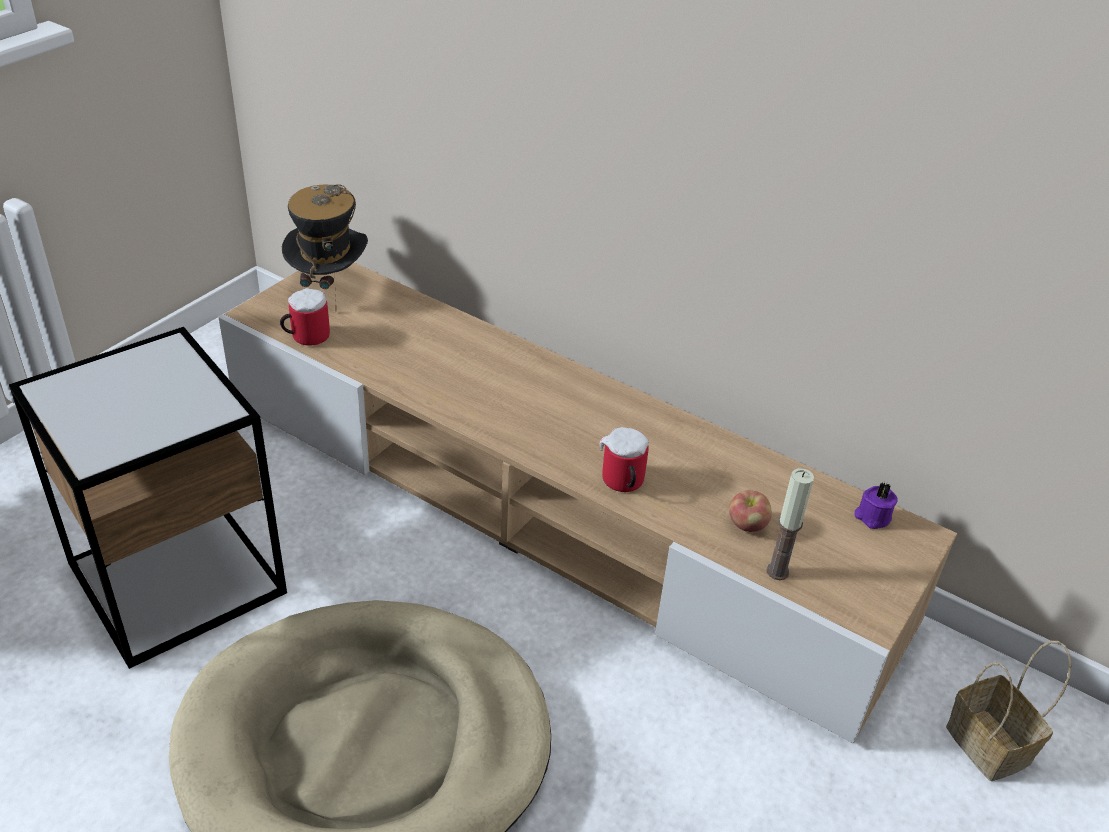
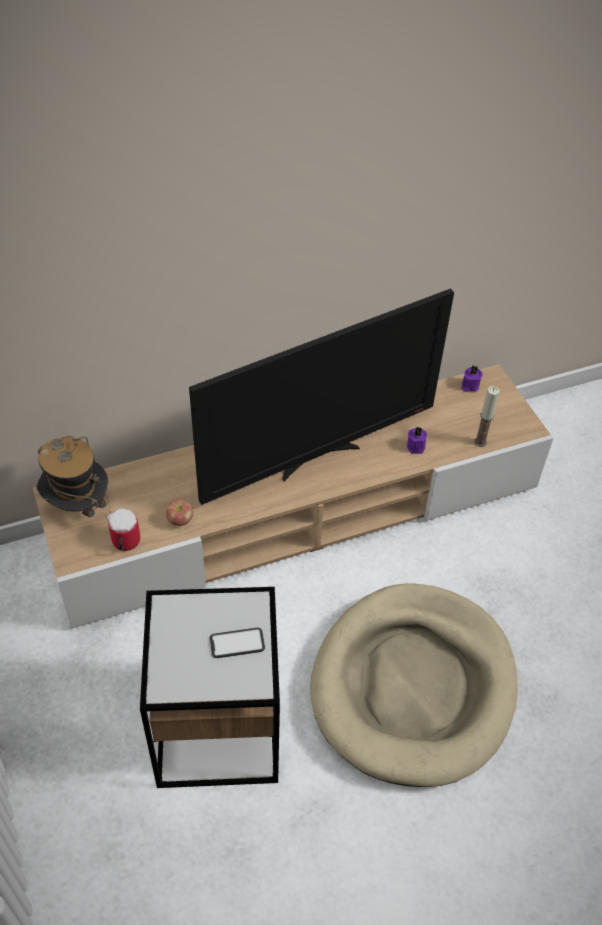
camera: 55 degrees left, 10 degrees up
(147, 418) = (237, 643): none -> phone
(575, 425) = (317, 457): none -> television
(622, 483) = (378, 464): mug -> none
(694, 507) = (416, 446): none -> purple candle
(747, 525) = (443, 434): apple -> apple (180, 520)
(991, 746) = (564, 441): basket -> none

